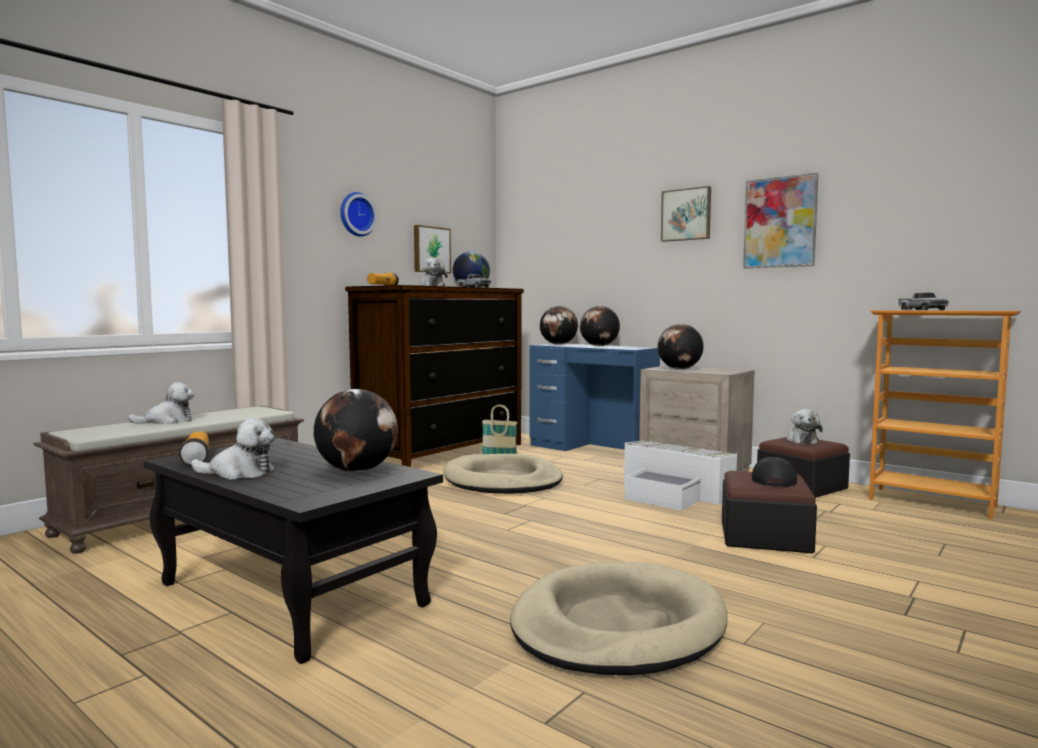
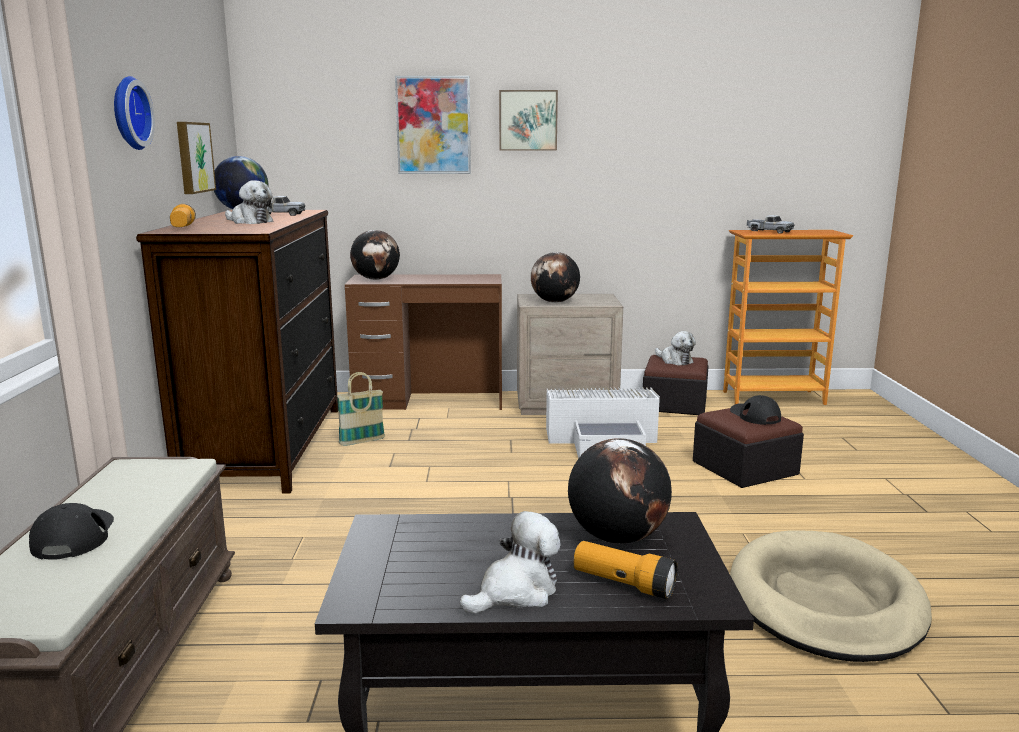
camera: 40 degrees left, 10 degrees up
(167, 421) = (74, 536): plush toy -> black cap
(196, 459) = (383, 591): flashlight -> flashlight (623, 584)
(502, 481) = (424, 471): beige dog bed -> none
(592, 450) = (429, 401): blue desk -> brown desk
(599, 346) = (435, 278): globe -> none
(780, 222) = (633, 138): picture -> picture (433, 125)

